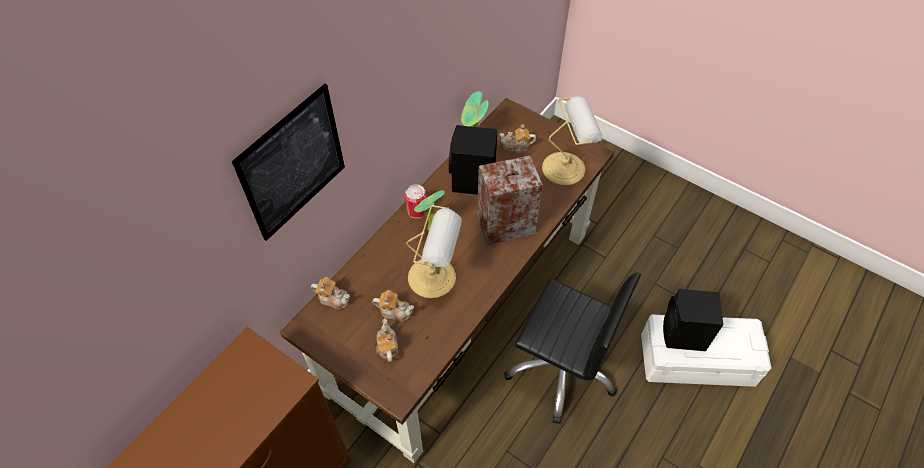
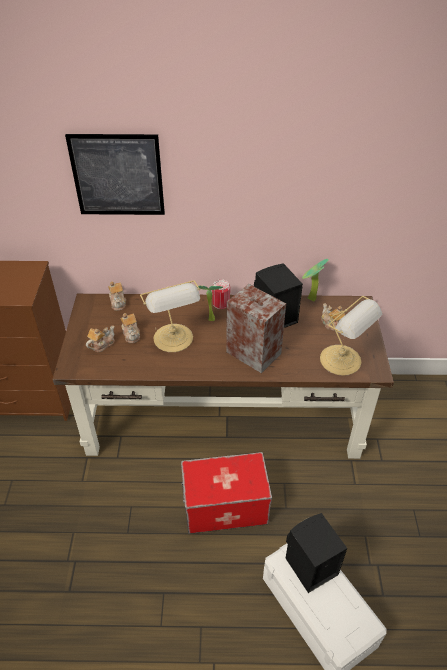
camera: 55 degrees right, 10 degrees down
(561, 369) = (225, 506): black office chair -> storage box

